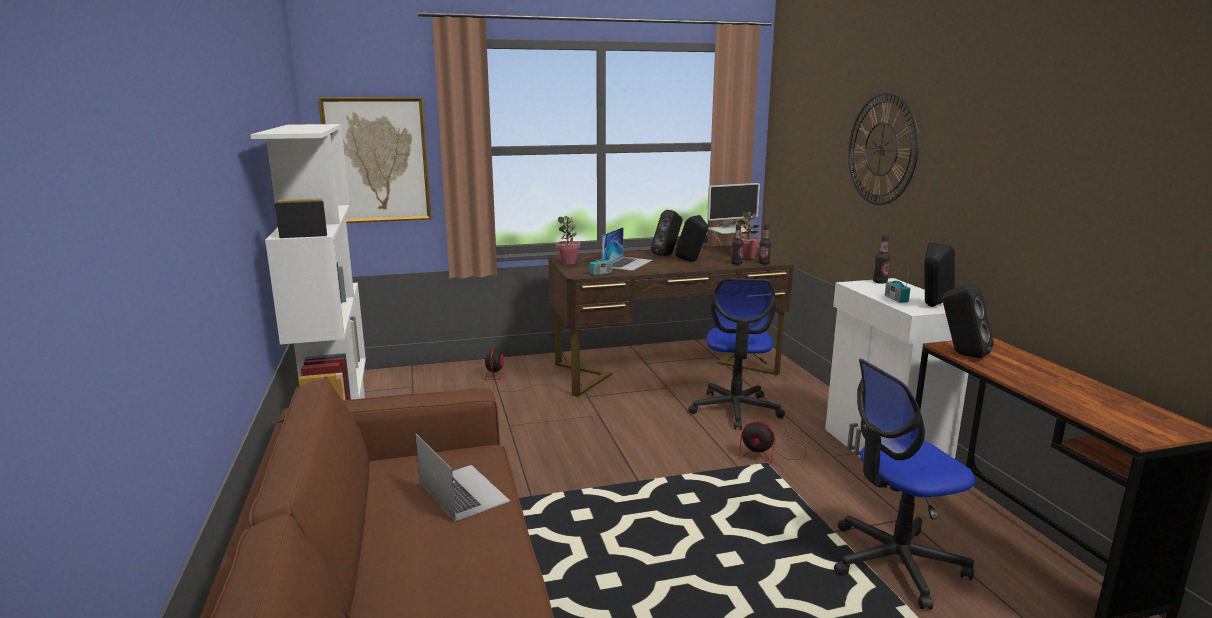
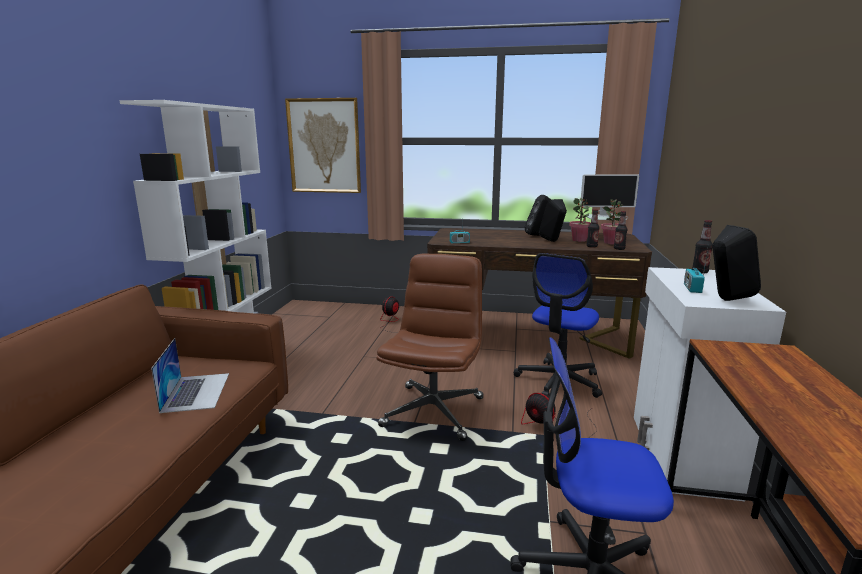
camera: 25 degrees right, 0 degrees up
(568, 262) = (447, 233): potted plant -> potted plant (579, 240)
(627, 263) = (493, 238): laptop -> none
(646, 465) = (433, 411): none -> brown office chair
(881, 149) = (732, 130): wall clock -> none
(961, 354) = (724, 358): black speaker -> none

